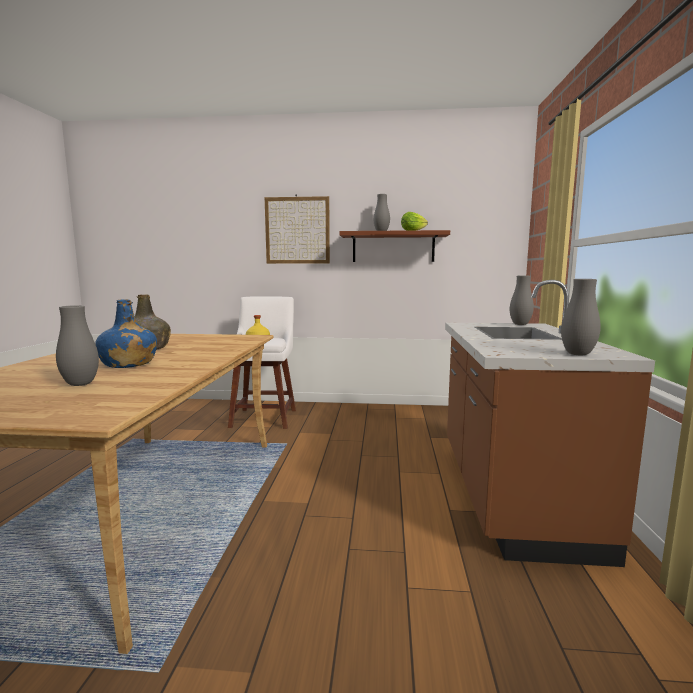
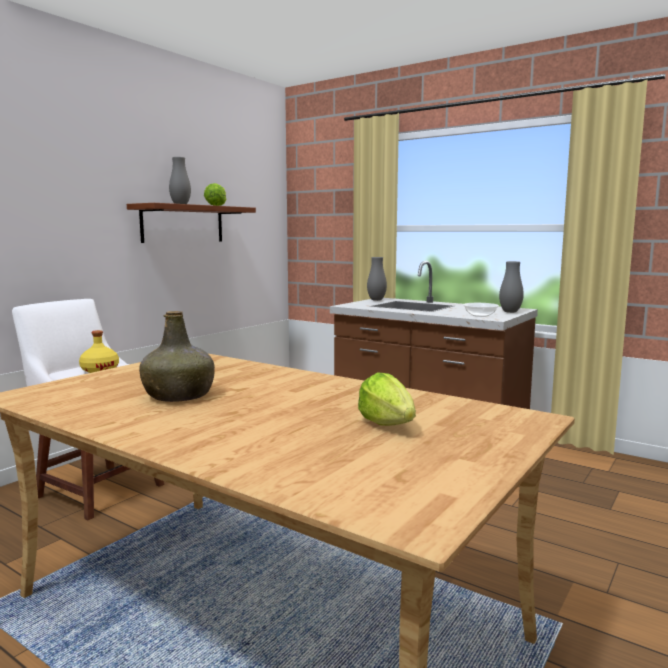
camera: 60 degrees left, 0 degrees up
(80, 384) = (387, 424): grey vase -> lettuce
(128, 364) = (291, 406): blue bottle -> none
(297, 229) = (64, 194): picture -> none
(510, 349) = (480, 315): none -> bowl

